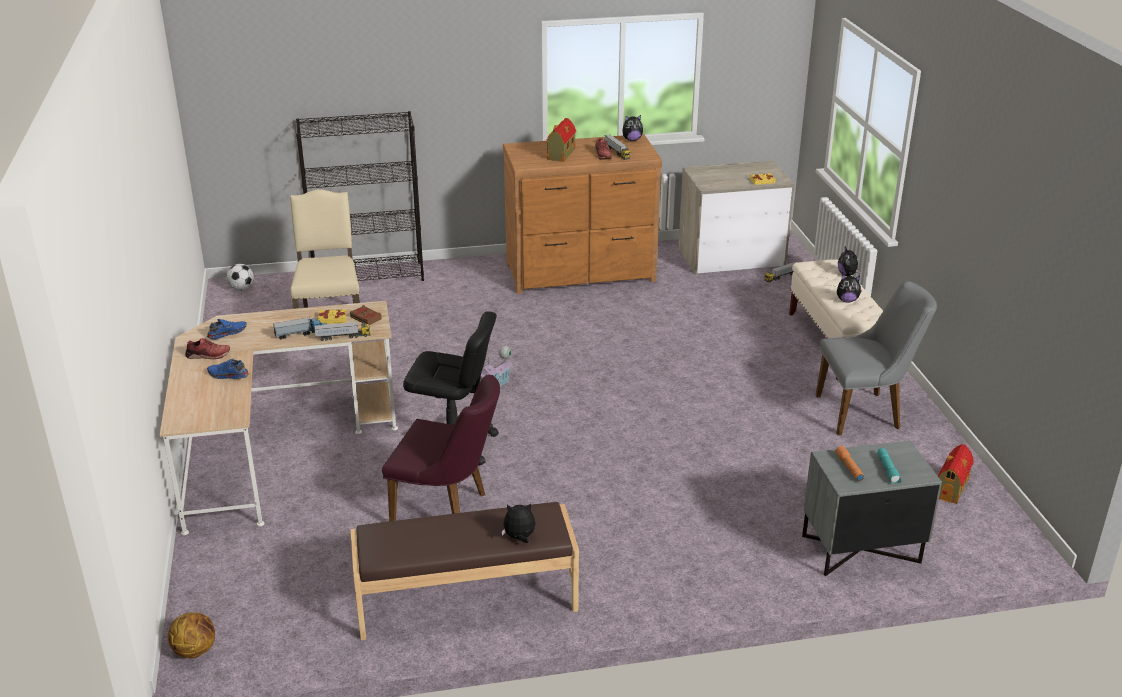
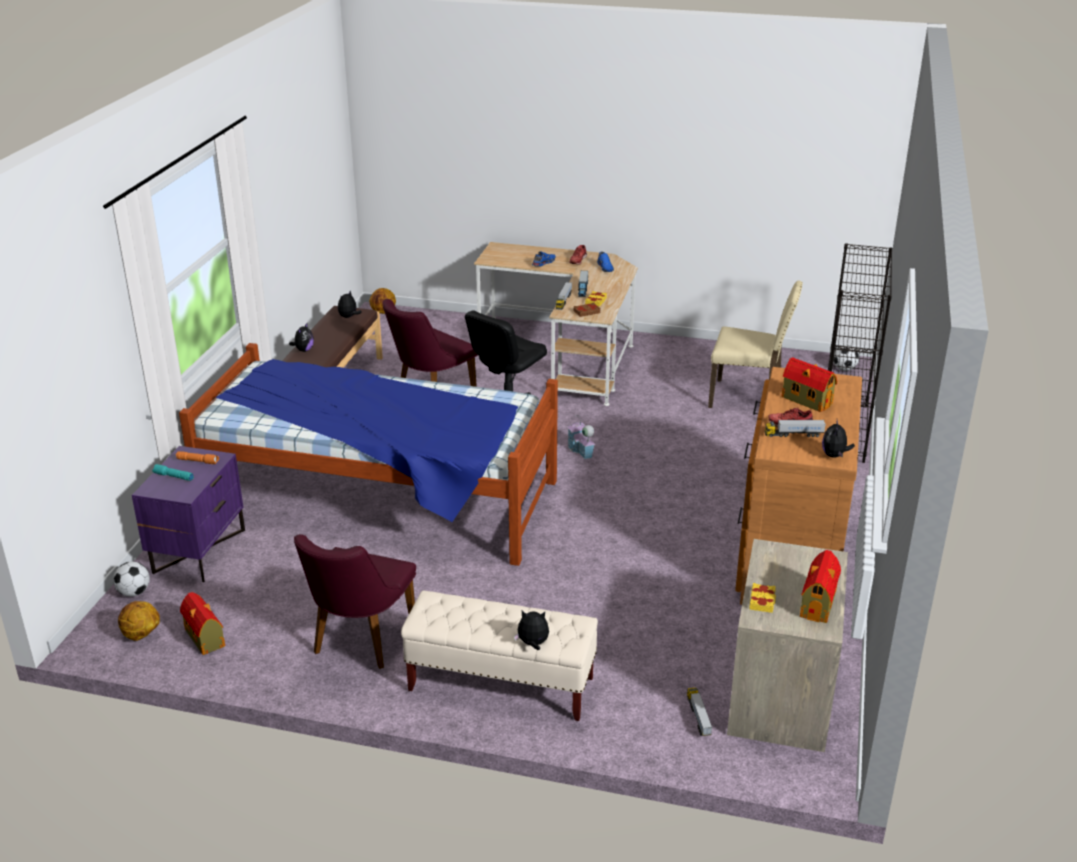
camera: 115 degrees right, 0 degrees up
(674, 472) = (380, 499): none -> bed
(745, 168) = (818, 603): none -> toy house
(847, 300) = (472, 613): plush toy -> plush toy (349, 317)
(861, 550) = (198, 551): grey nightstand -> purple nightstand
(866, 412) = (359, 643): grey chair -> purple chair
(955, 560) = (134, 593): none -> football
(991, 525) = (141, 635): none -> basketball

